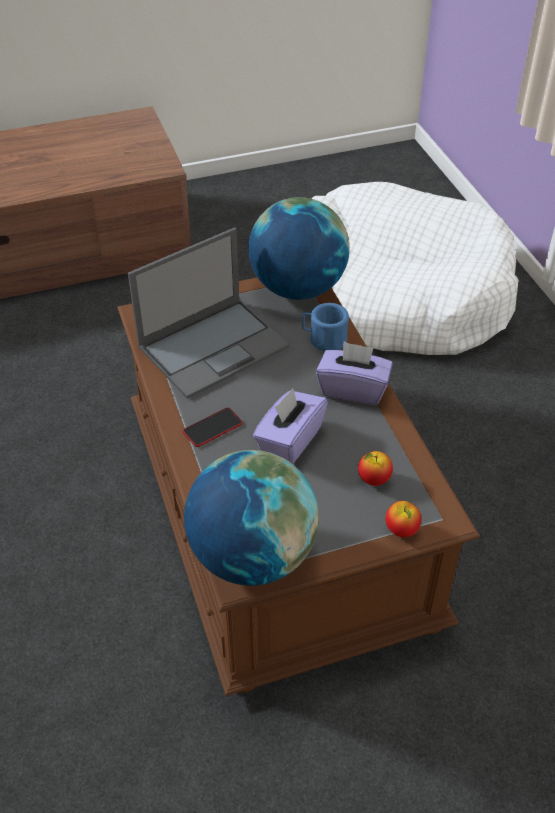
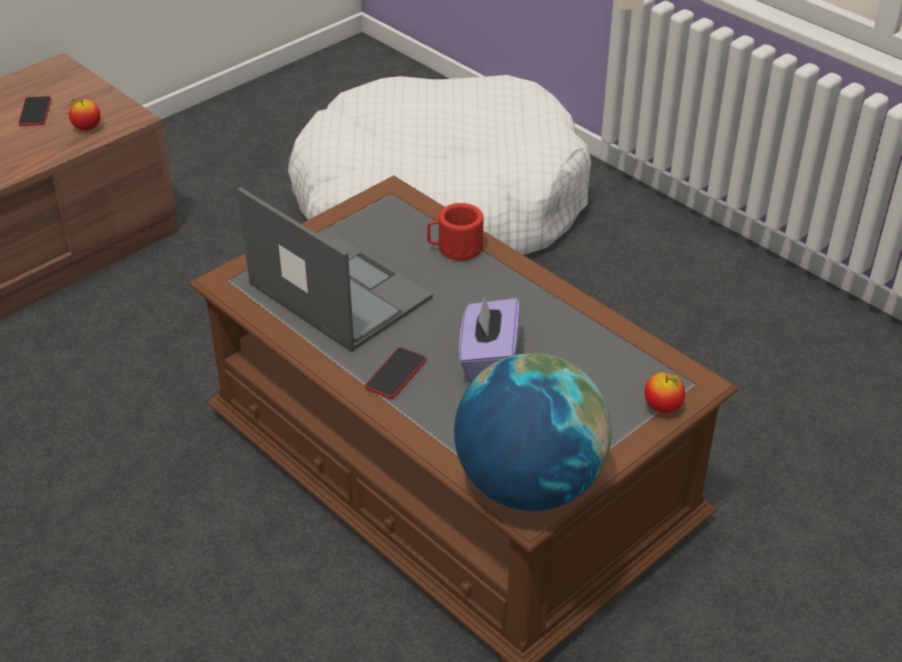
camera: 25 degrees left, 5 degrees down
(105, 147) = (35, 112): none -> phone
(214, 346) = (337, 290): laptop -> laptop turned 75 degrees counterclockwise
(297, 288) = (390, 205): globe -> none
(324, 339) = (455, 248): blue mug -> red mug
(353, 389) = (521, 289): purple tissue box -> none
(374, 479) = (602, 369): apple -> apple (87, 128)

